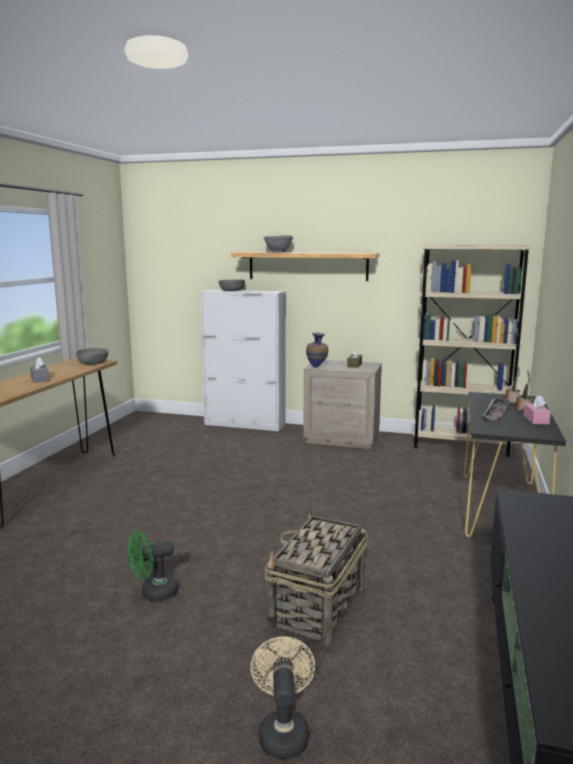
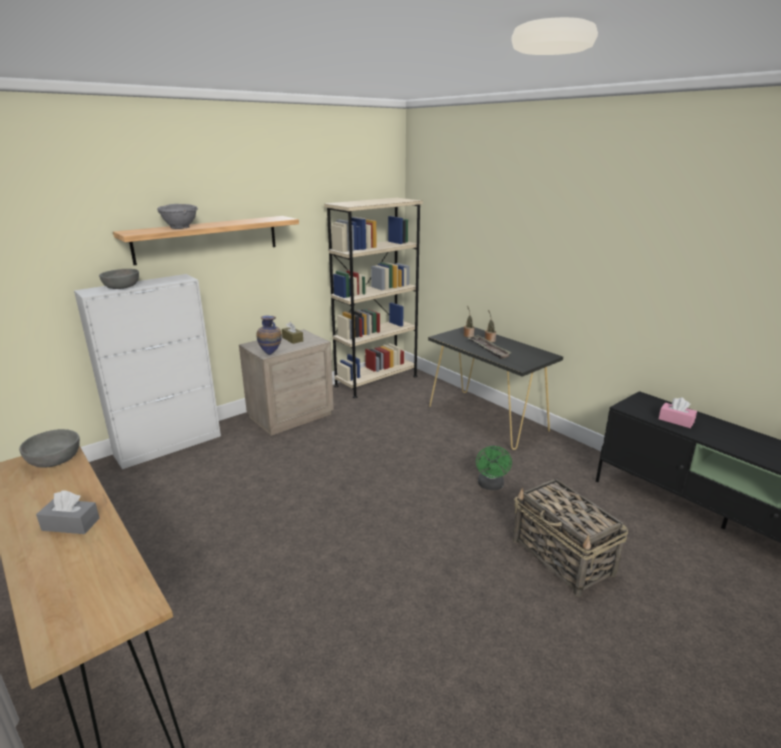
camera: 55 degrees left, 10 degrees up
(153, 593) = (480, 650): green fan -> green fan (491, 486)
(283, 731) = (706, 641): beige fan -> none
(536, 419) = (515, 346): pink tissue box -> pink tissue box (676, 420)

